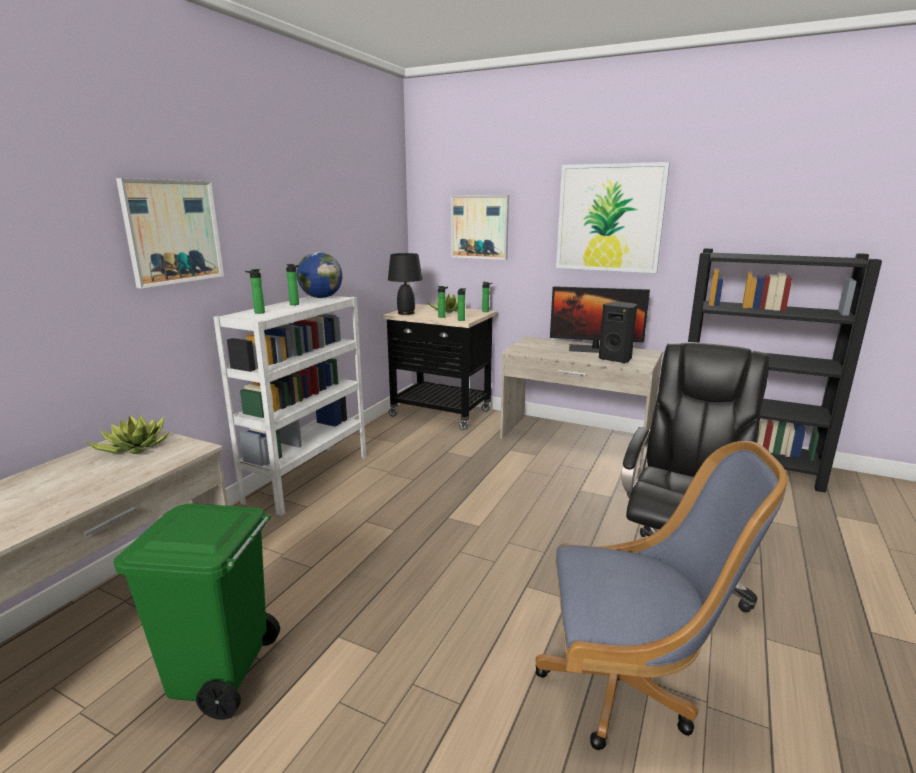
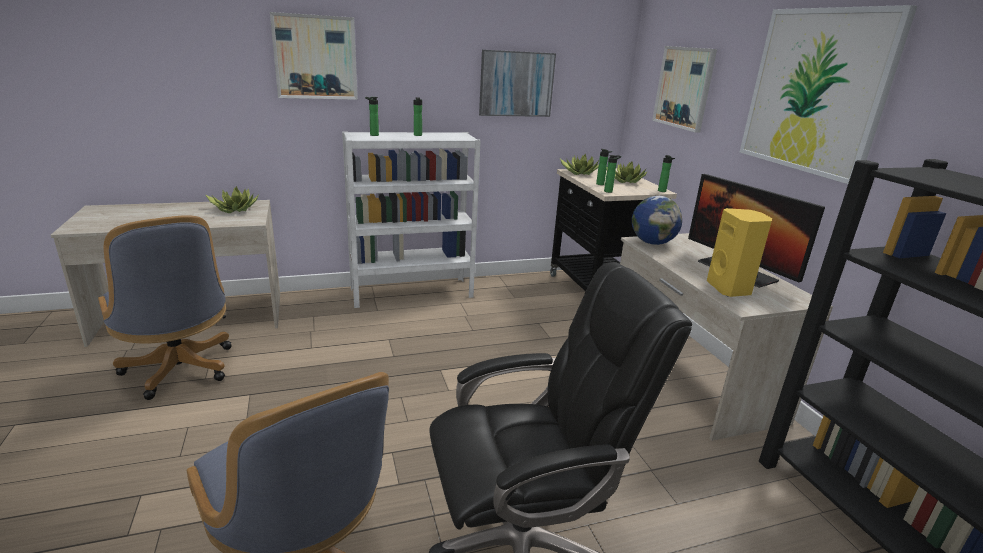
camera: 45 degrees right, 5 degrees up
(221, 675) = (182, 373): green trash can -> blue office chair
(321, 297) = (455, 135): globe -> globe (652, 243)
(342, 239) = (516, 84): none -> picture
(405, 313) = (580, 173): black table lamp -> potted plant
(616, 359) = (730, 289): black speaker -> yellow speaker

